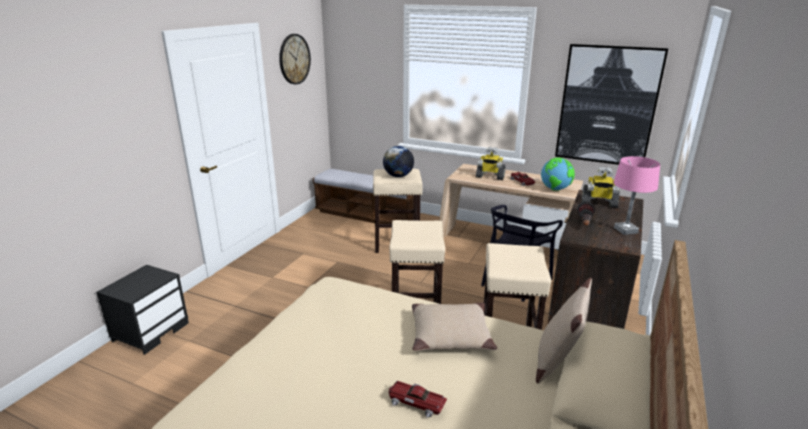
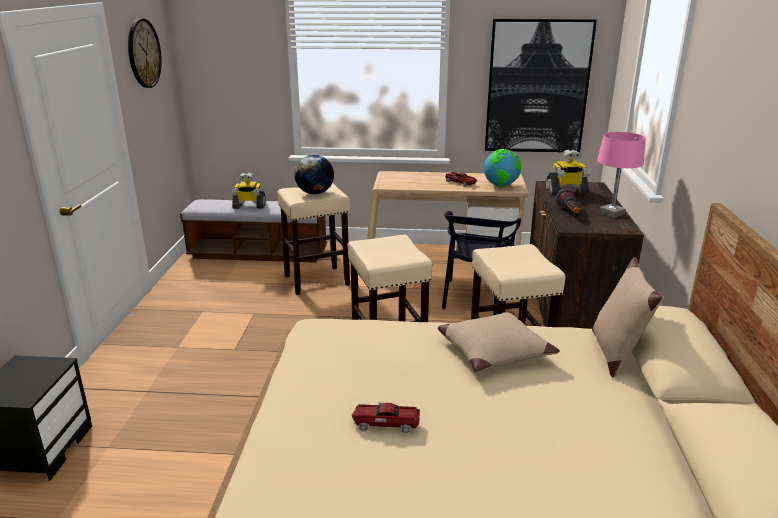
camera: 20 degrees left, 0 degrees up
(415, 403) = (510, 424): toy car -> toy car (385, 423)
(490, 176) = (421, 181): toy robot -> toy robot (249, 206)

